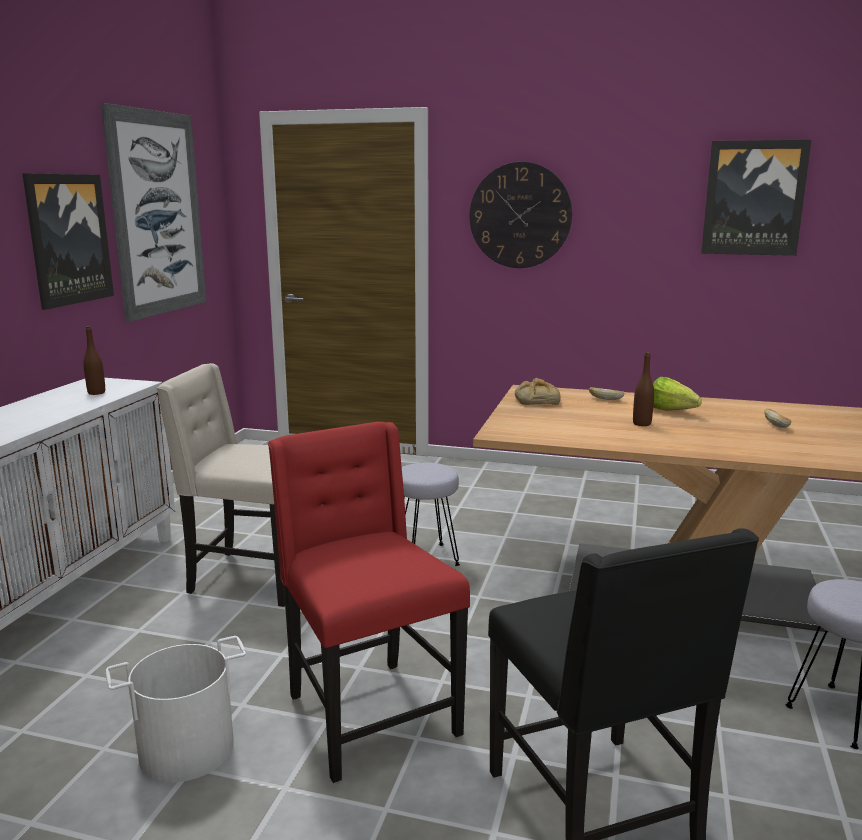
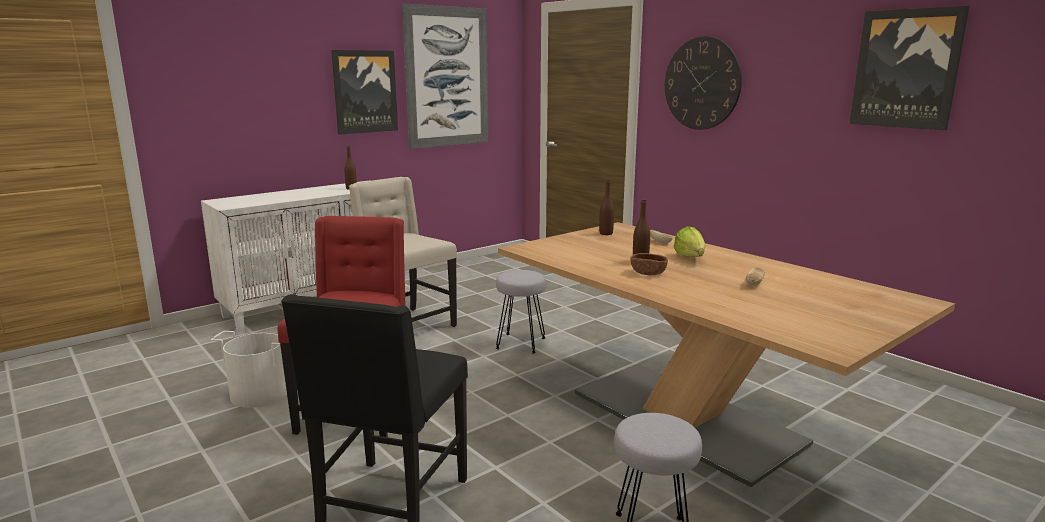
camera: 35 degrees right, 0 degrees up
(536, 399) = (606, 233): bread -> brown bottle
(679, 435) = (648, 273): none -> brown bowl

